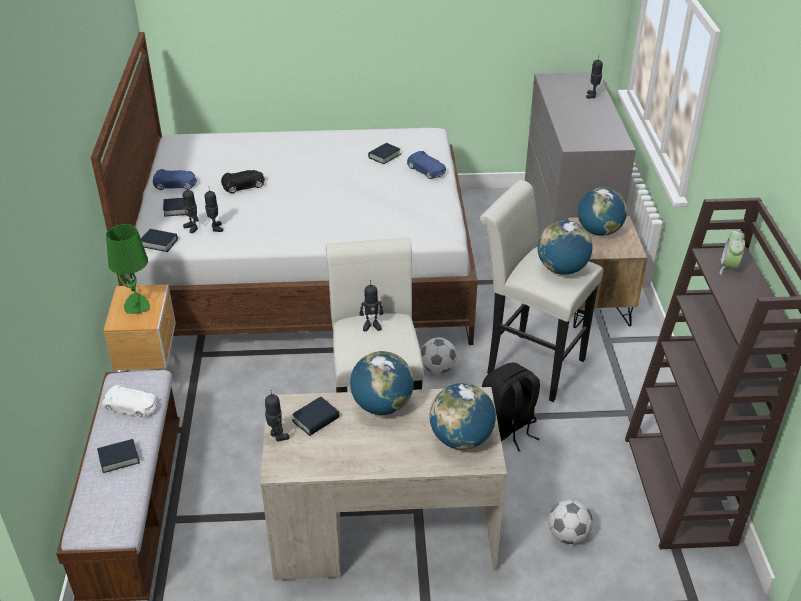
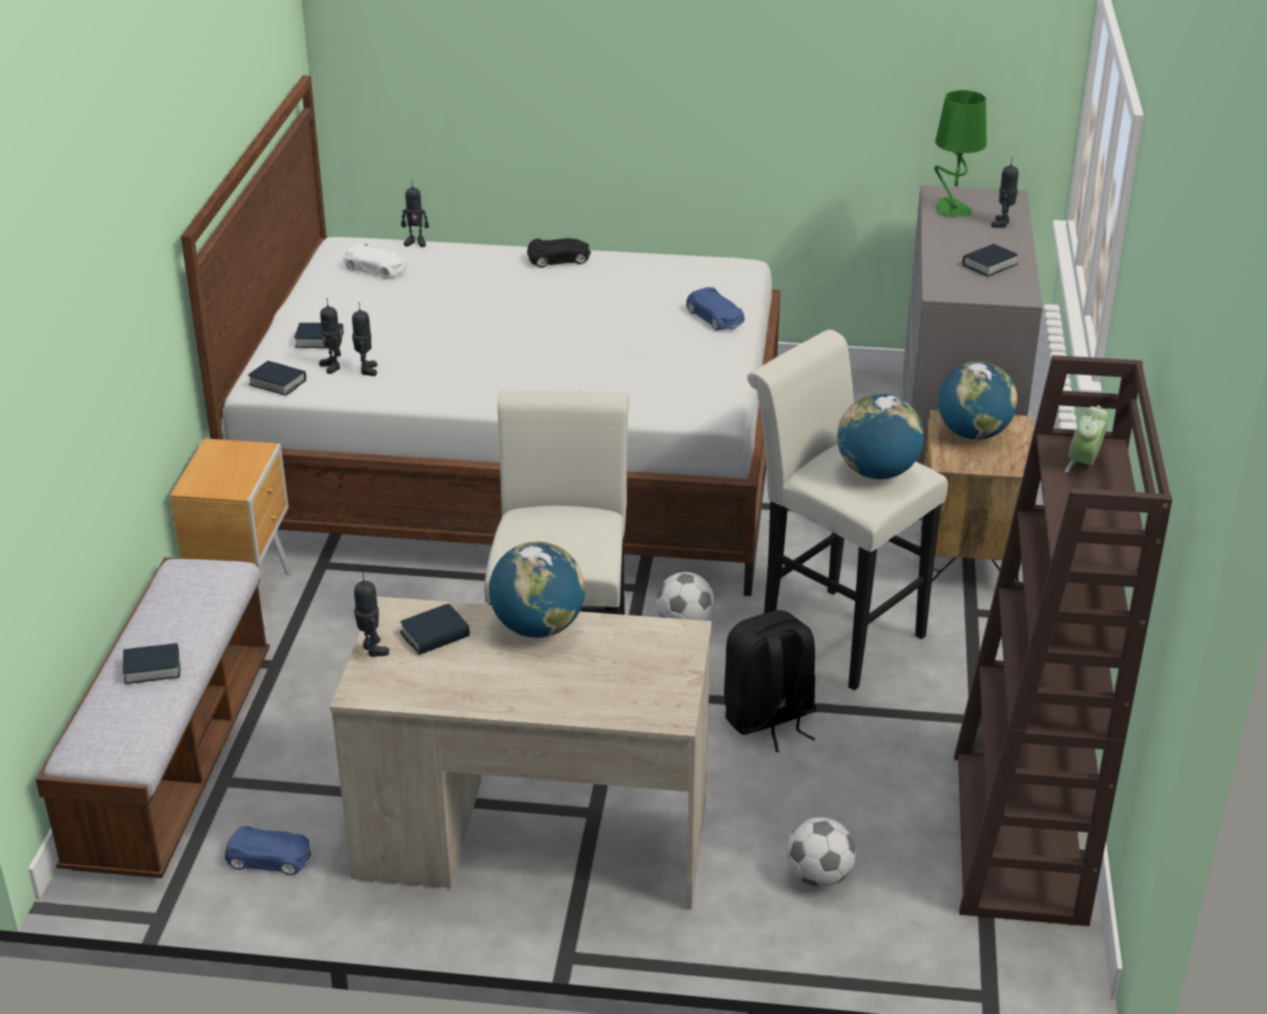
camera: 10 degrees right, 5 degrees down
(131, 407) = (188, 604): white toy car -> white toy car (376, 269)
(136, 304) = (226, 466): green table lamp -> green table lamp (951, 209)
(175, 184) = (325, 306): blue toy car -> blue toy car (270, 859)
(243, 185) = (426, 315): black toy car -> black toy car (559, 259)
(371, 326) = (555, 520): toy robot -> toy robot (416, 242)
(384, 156) = (655, 293): book -> book (989, 265)
(461, 439) = (641, 684): globe -> none

